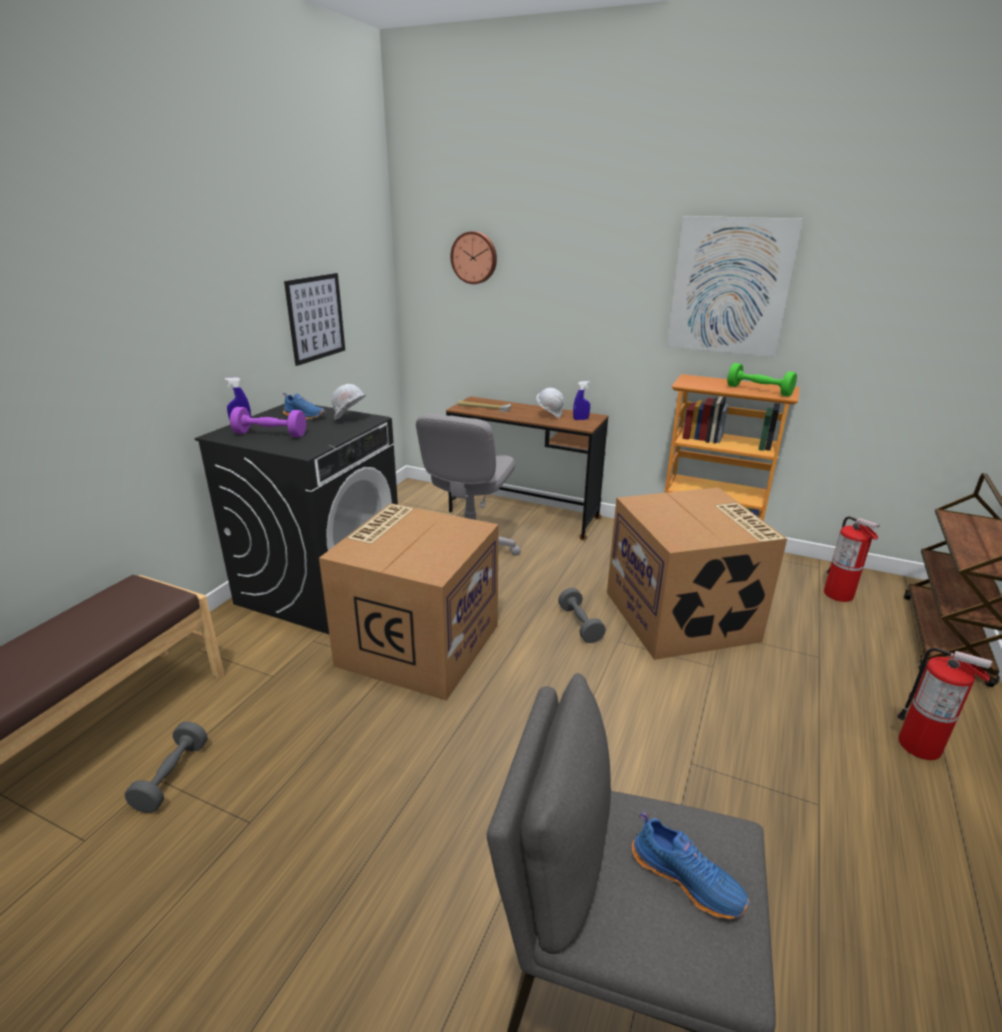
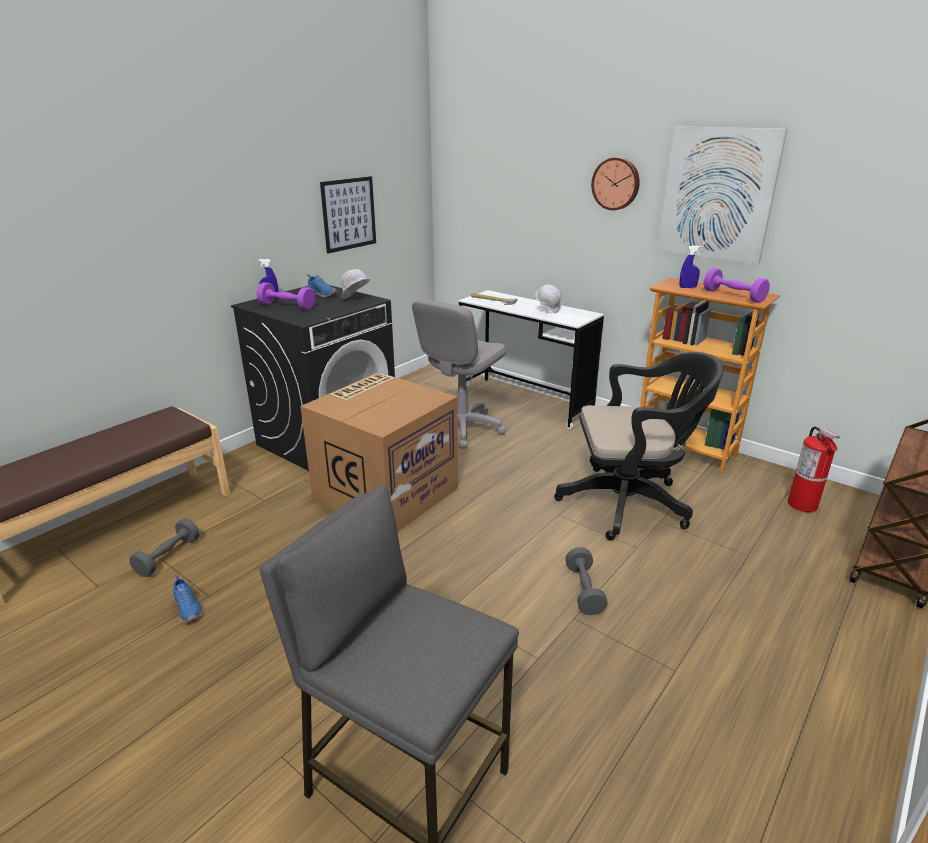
camera: 15 degrees right, 0 degrees up
(474, 257) = (495, 164): wall clock -> wall clock (616, 183)
(523, 515) = (524, 402): brown desk -> white desk
(580, 624) = (531, 497): grey dumbbell -> grey dumbbell (584, 590)
(581, 419) = (575, 315): blue spray bottle -> blue spray bottle (687, 287)
(682, 617) = (630, 503): cardboard box -> black office chair
(687, 878) = (429, 646): blue shoe -> blue shoe (188, 608)
(759, 391) = (733, 296): green dumbbell -> purple dumbbell
(920, 746) = (808, 644): fire extinguisher -> none

